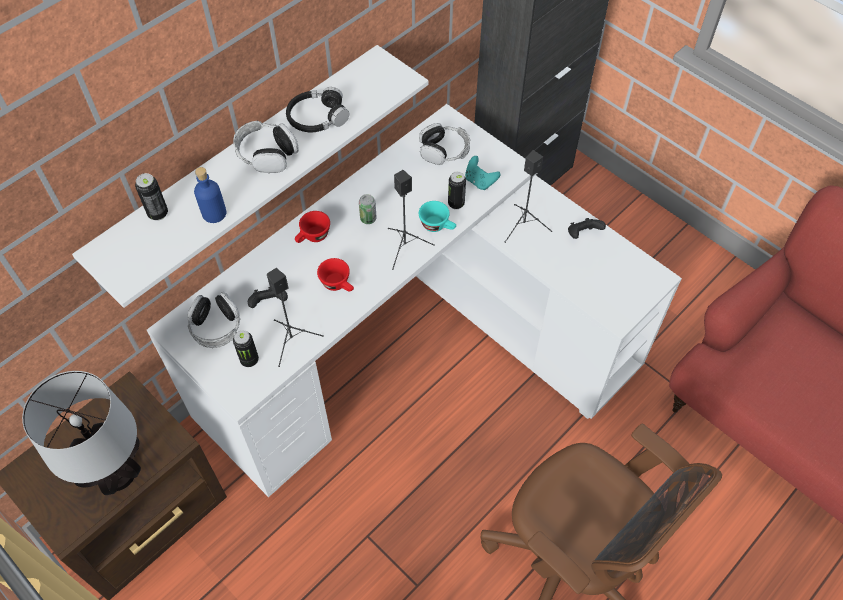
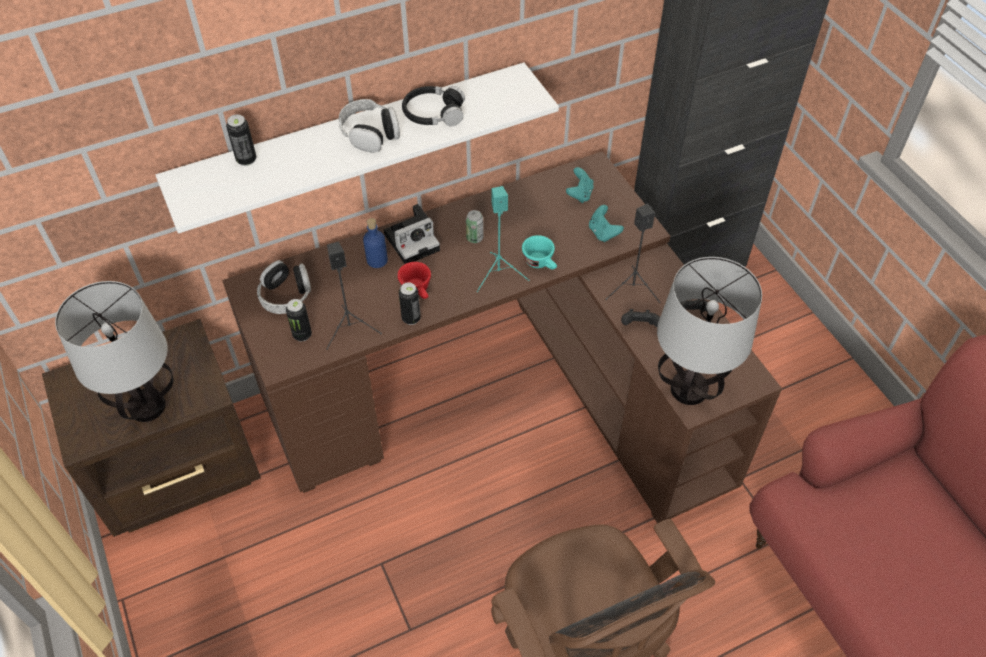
camera: 20 degrees right, 5 degrees down
(214, 213) = (296, 173): blue bottle -> blue bottle (377, 260)
(269, 303) = (344, 289): black game controller -> black game controller (640, 326)
(313, 237) = (413, 240): red cup -> camera
(405, 247) = (499, 274): black speaker -> turquoise speaker
(415, 344) = (507, 393): white desk -> brown desk
(444, 150) = (579, 194): headphones -> turquoise game controller
(456, 203) = (569, 247): can -> can (411, 318)
(608, 302) = (689, 389): none -> table lamp

